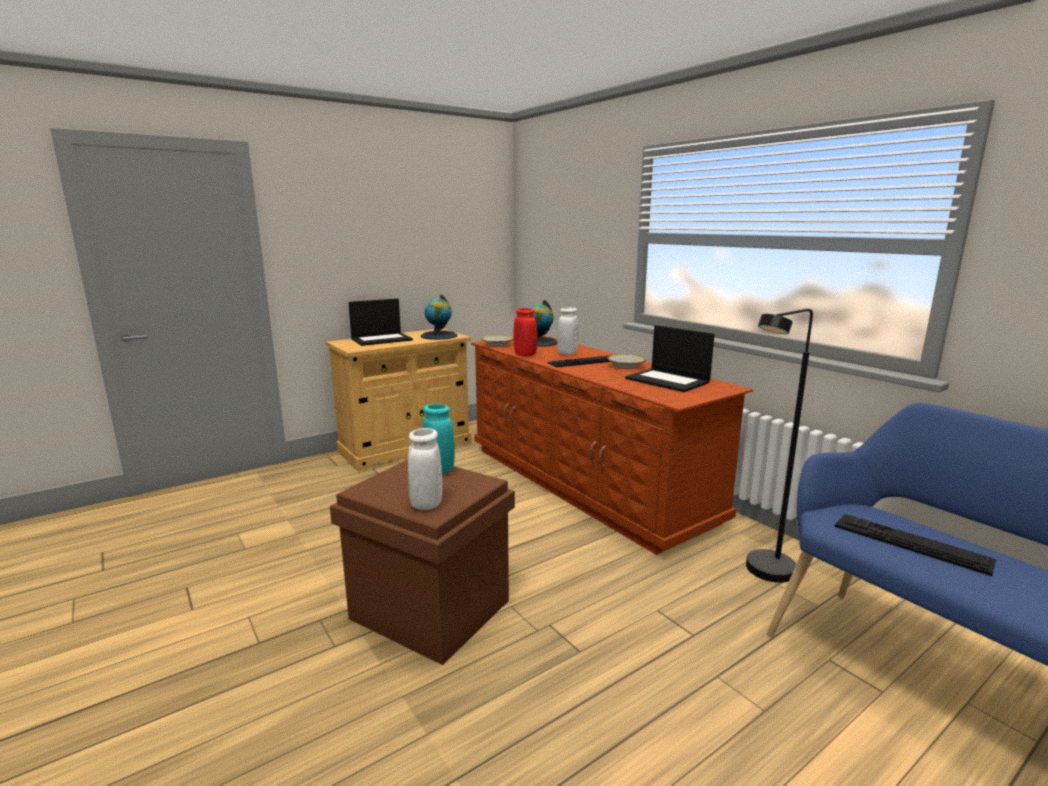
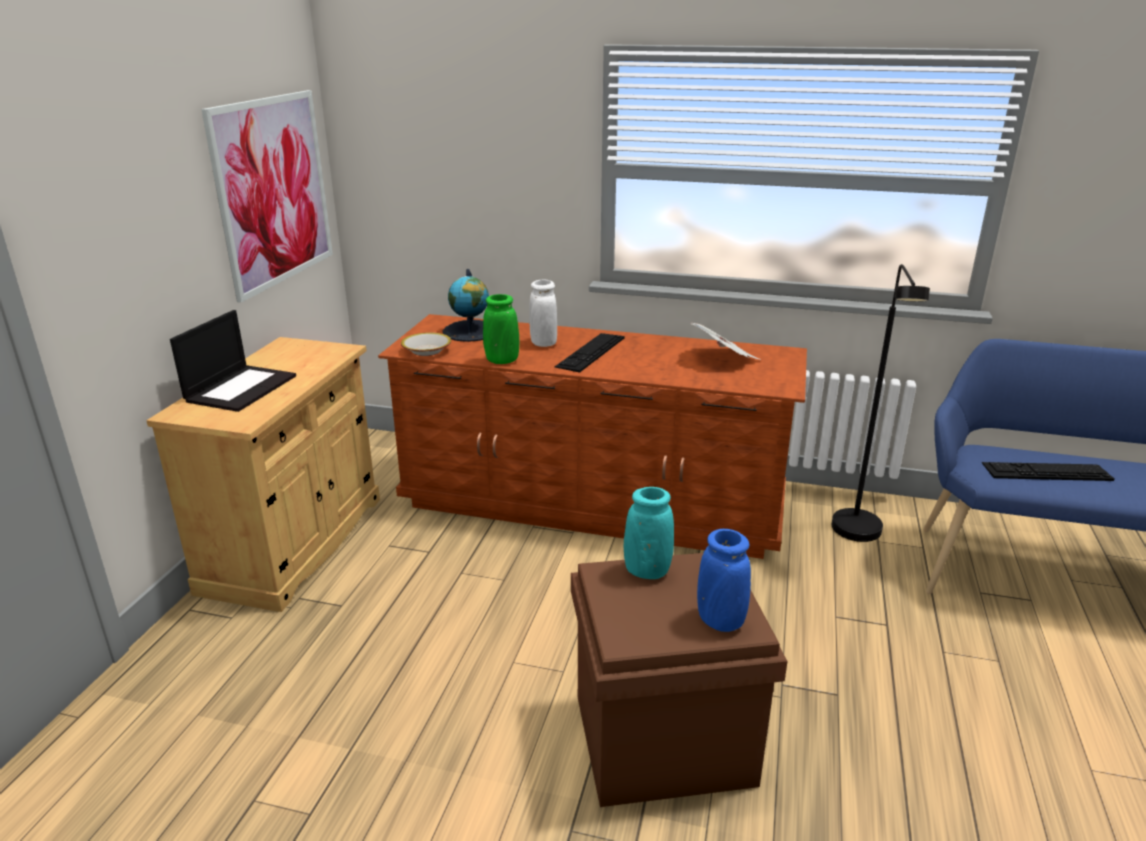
camera: 40 degrees left, 10 degrees up
(426, 504) = (720, 621): white vase -> blue vase
(439, 336) = (316, 355): globe -> none
(457, 243) = (273, 191): none -> picture
(525, 355) = (502, 361): red vase -> green vase
(626, 366) = (645, 348): bowl -> none
(668, 380) = (723, 359): laptop -> newspaper

